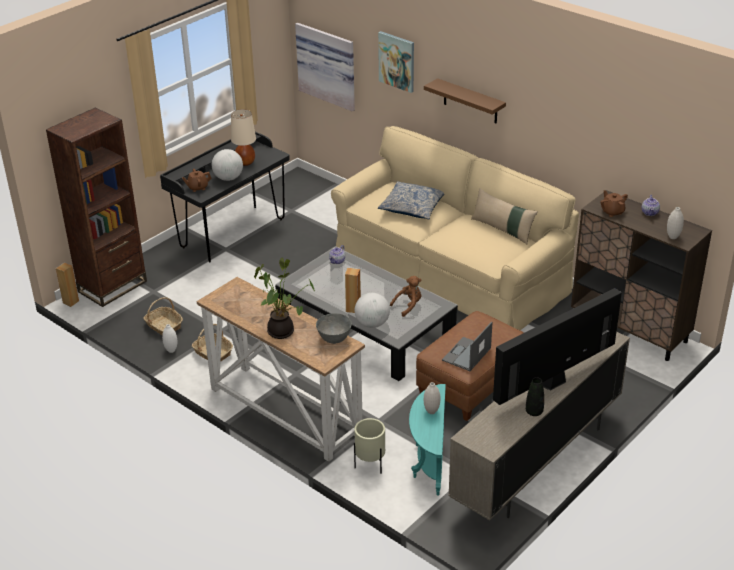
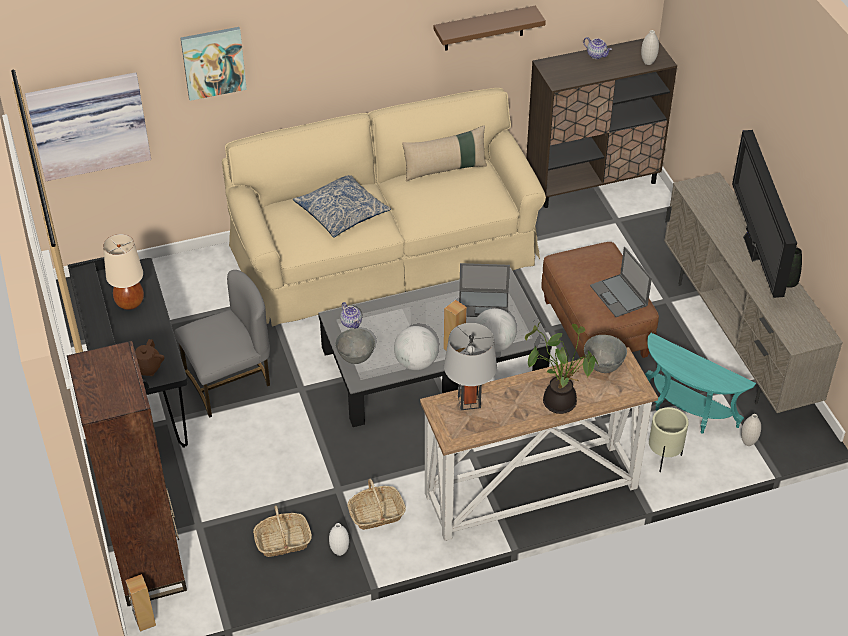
camera: 60 degrees left, 10 degrees up
(228, 178) = (152, 332): globe -> globe (416, 363)
(250, 295) = (469, 402): none -> grey table lamp
(275, 256) = (229, 381): none -> grey chair
(308, 274) = (356, 357): none -> grey bowl
(408, 306) = (484, 304): brown plush toy -> laptop
(431, 411) = (687, 361): white vase -> white vase (748, 442)
(470, 101) = (336, 56): brown shelf -> brown shelf (484, 28)
(612, 212) = (575, 75): brown teapot -> none

